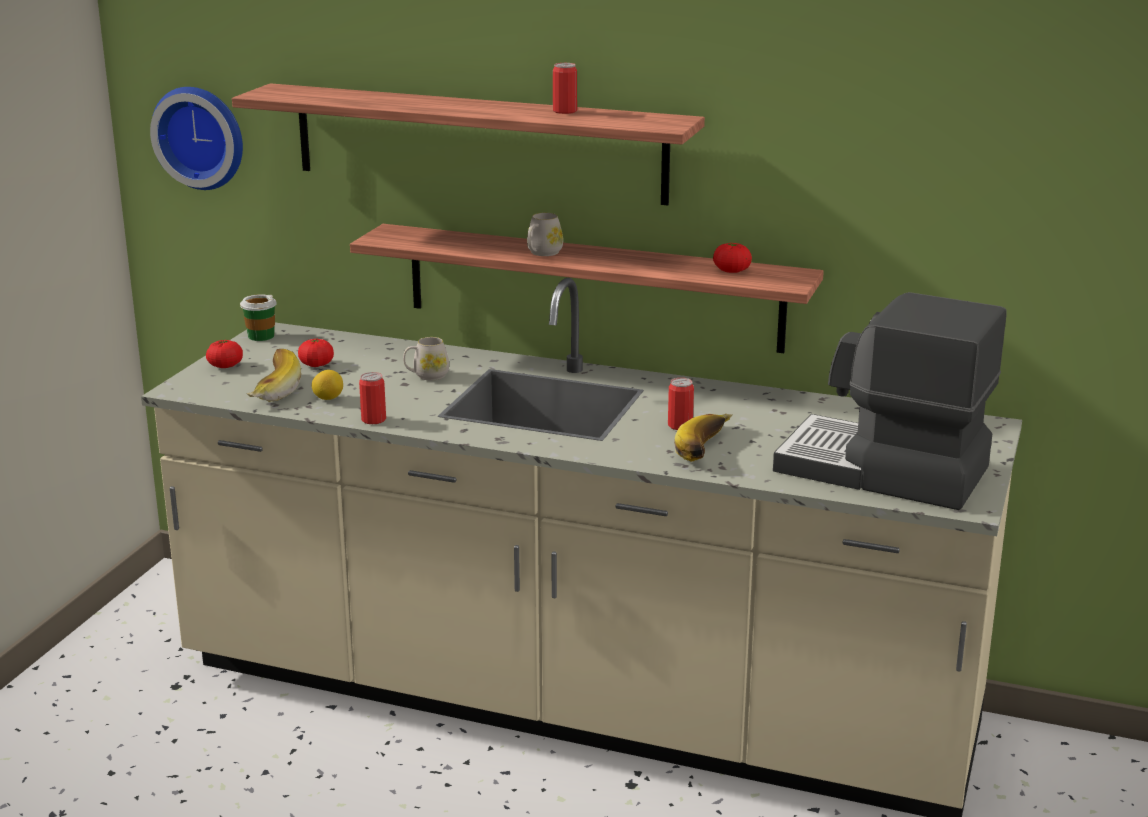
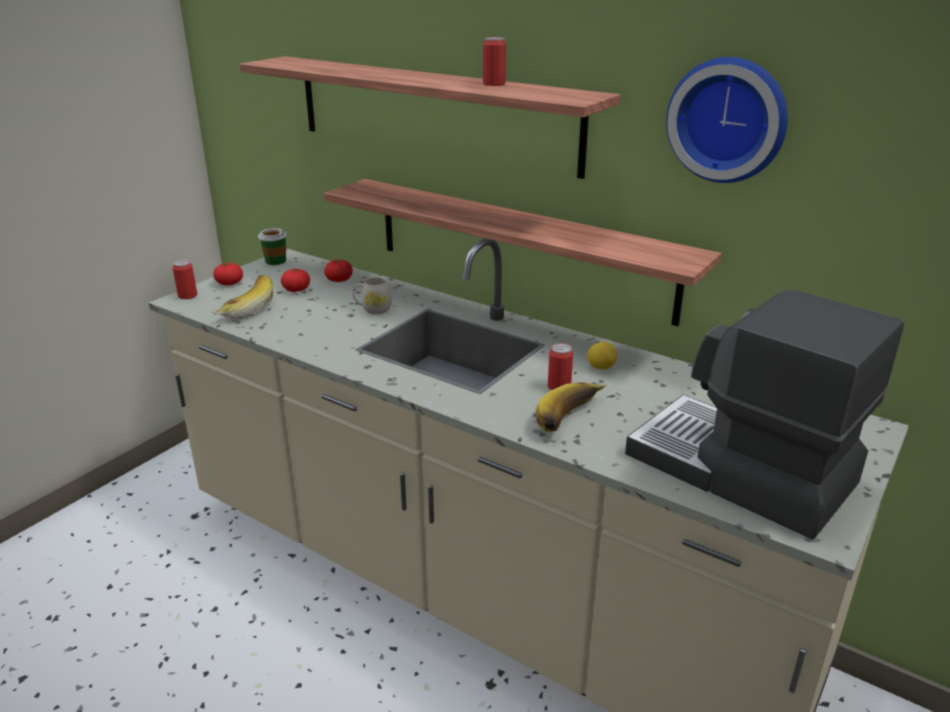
camera: 15 degrees right, 5 degrees up
(201, 136) = (245, 100): wall clock -> wall clock (728, 119)
(328, 398) = (281, 321): lemon -> lemon (601, 367)
(373, 420) = (301, 346): can -> can (187, 296)
(542, 253) = (470, 214): white mug -> none
(731, 271) = (630, 246): tomato -> tomato (339, 280)

